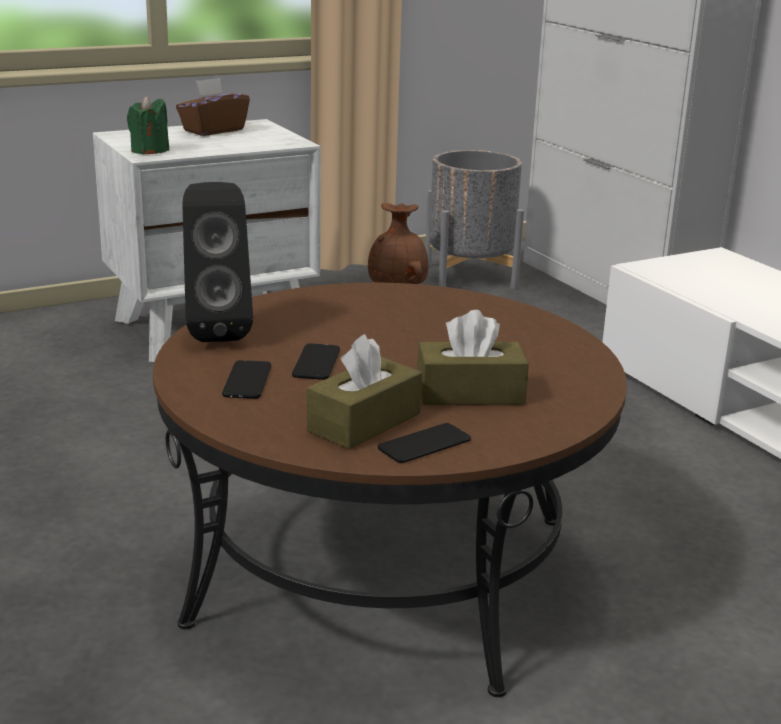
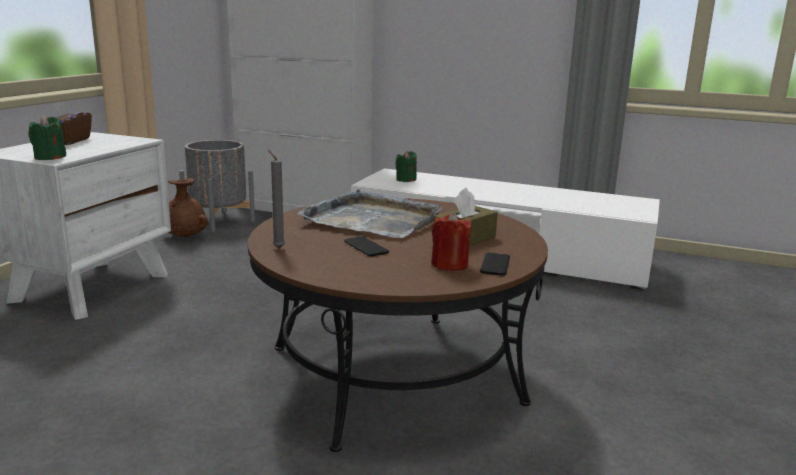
camera: 40 degrees left, 5 degrees down
(217, 331) = (277, 248): black speaker -> grey candle
(247, 380) = (351, 265): phone -> none
(364, 422) = (449, 264): brown tissue box -> red candle
(411, 326) = (373, 220): none -> grey tray
(719, 275) = (406, 180): none -> green candle

